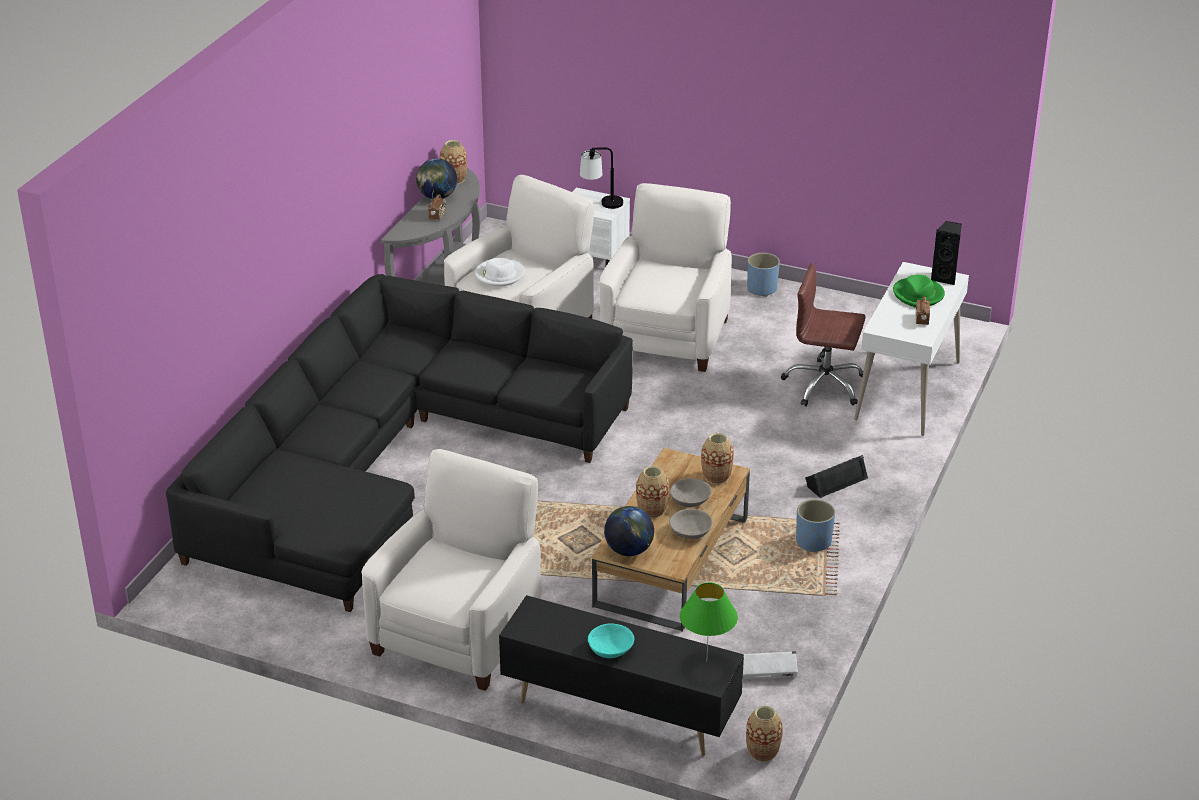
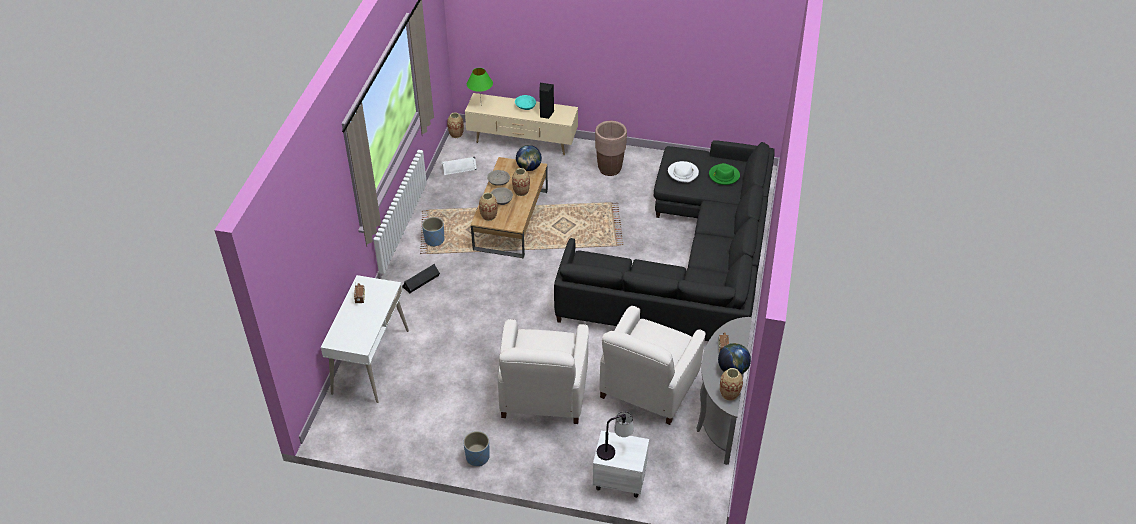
camera: 170 degrees right, 10 degrees up
(458, 633) = (609, 169): white armchair -> brown planter
(499, 275) = (664, 341): white hat -> white hat (683, 173)
(619, 713) = (523, 143): black tv stand -> beige tv stand
(824, 385) = (428, 359): brown office chair -> none
(918, 295) = (359, 321): green hat -> green hat (723, 176)
(945, 278) = (338, 341): black speaker -> black speaker (545, 114)

